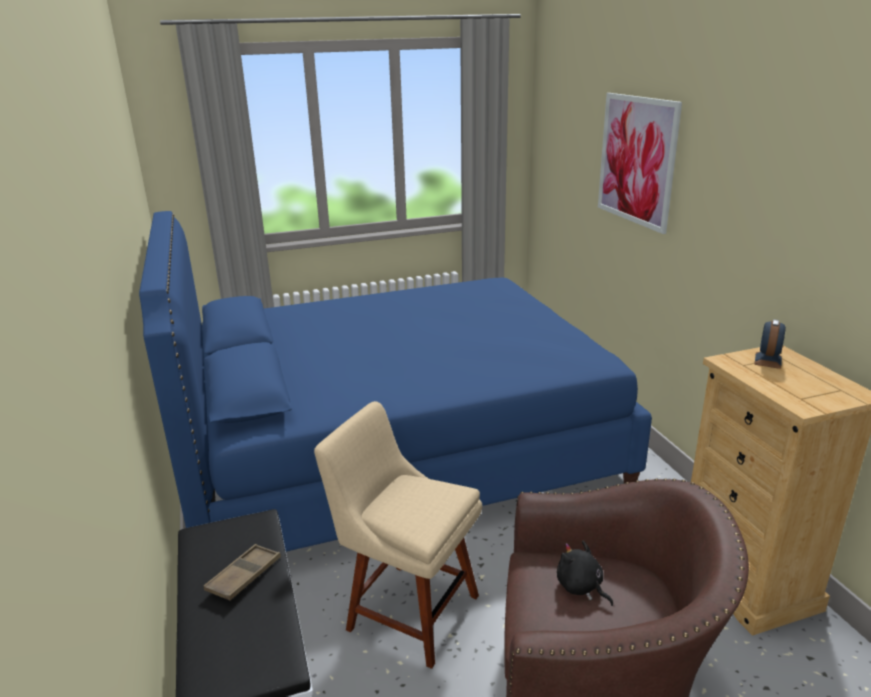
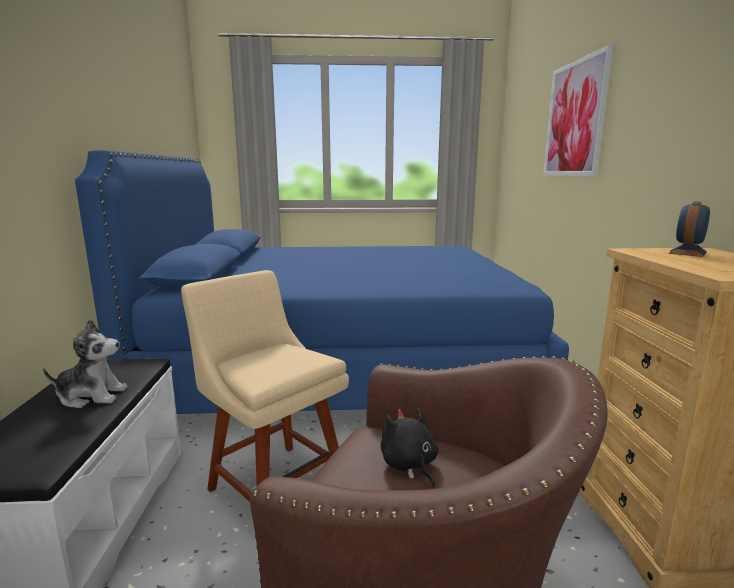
camera: 15 degrees right, 10 degrees down
(244, 576) = (91, 396): brown tray -> plush toy

